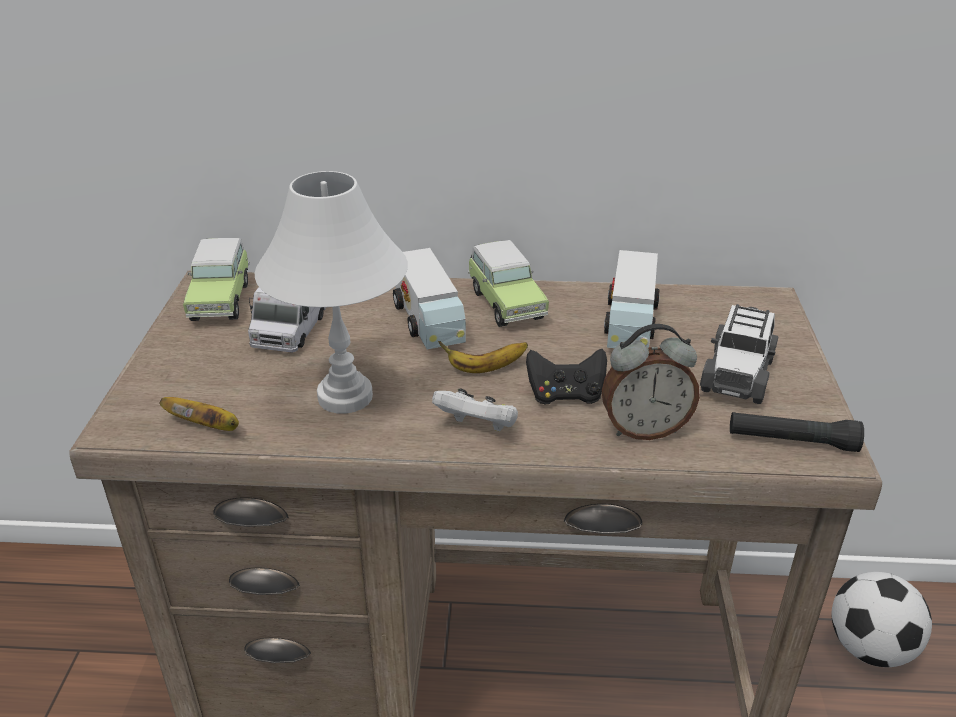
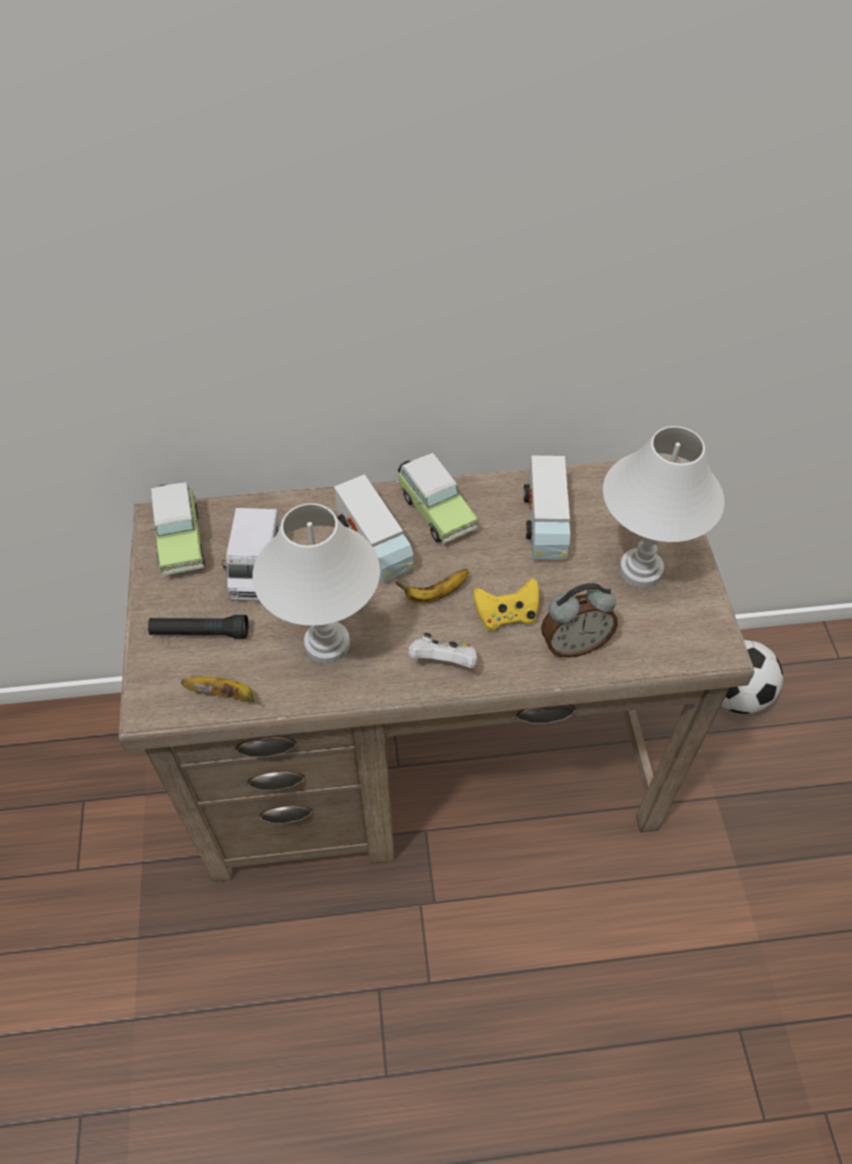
camera: 10 degrees left, 20 degrees up
(565, 395) = (506, 615): black game controller -> yellow game controller
(737, 373) = (640, 570): toy car -> white table lamp
(792, 441) = (687, 640): black flashlight -> black flashlight (200, 632)

